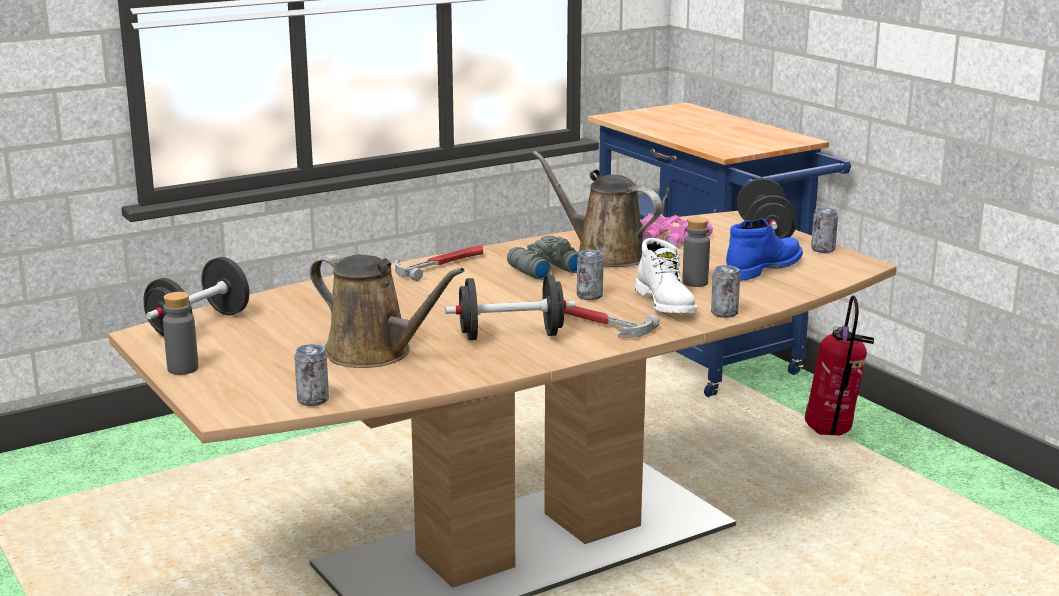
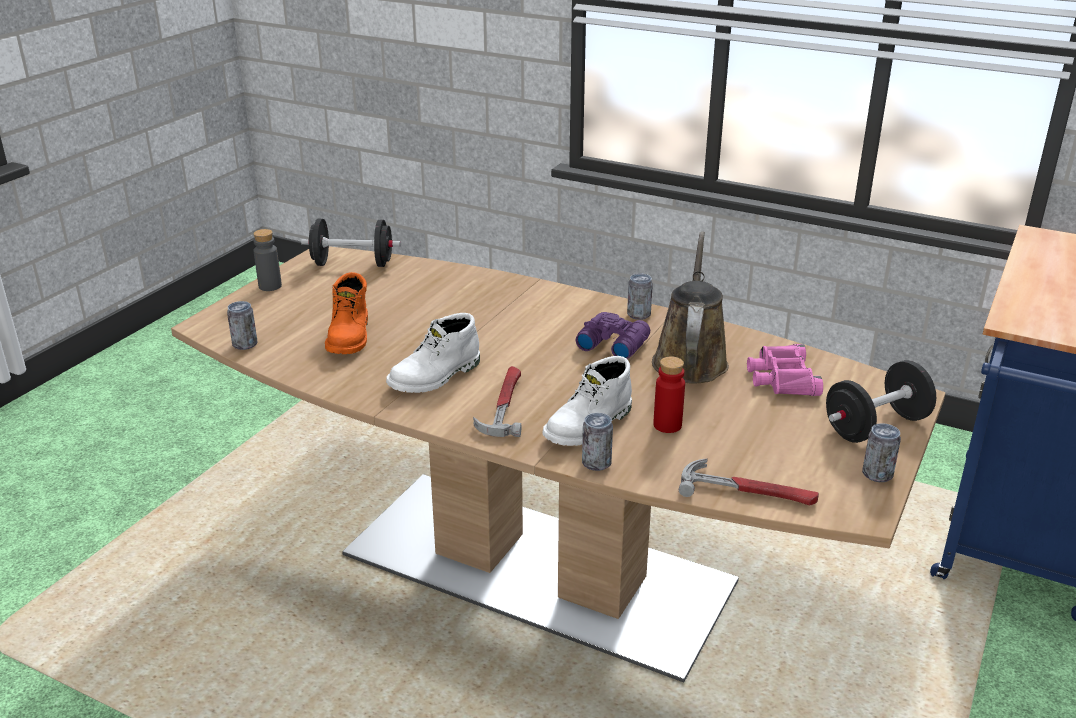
camera: 60 degrees right, 10 degrees up
(374, 353) = (350, 337): brown watering can -> orange boot
(441, 265) = (571, 300): hammer -> hammer (748, 491)
(511, 335) = (436, 377): black dumbbell -> white boot
(543, 270) = (612, 344): grey binoculars -> purple binoculars
(589, 296) = (568, 383): can -> can (638, 315)
(695, 283) = (667, 425): grey bottle -> red bottle
(762, 268) = (759, 451): blue boot -> none
(832, 433) = (967, 695): fire extinguisher -> none

